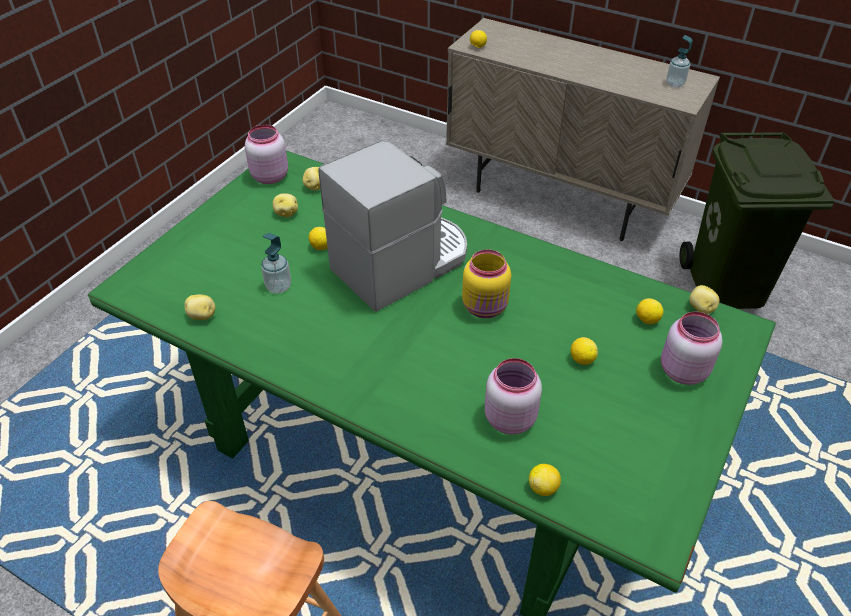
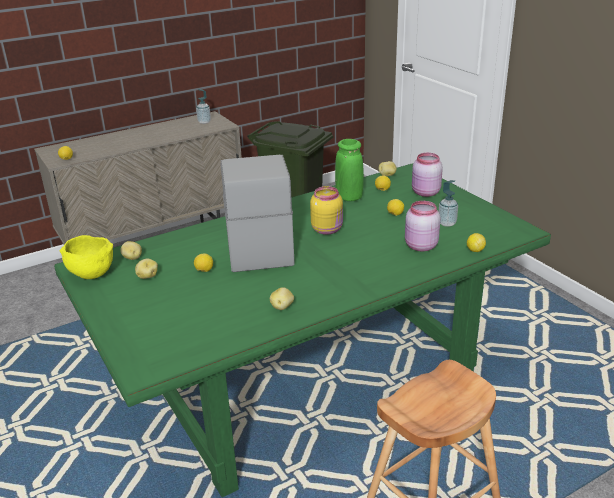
camera: 60 degrees left, 15 degrees down
(202, 316) = (222, 337): potato -> potato (282, 307)
(269, 176) = (90, 274): pink jar -> yellow bowl
(278, 287) = (227, 297): soap dispenser -> soap dispenser (447, 223)
(592, 294) = (349, 197): none -> green vase

